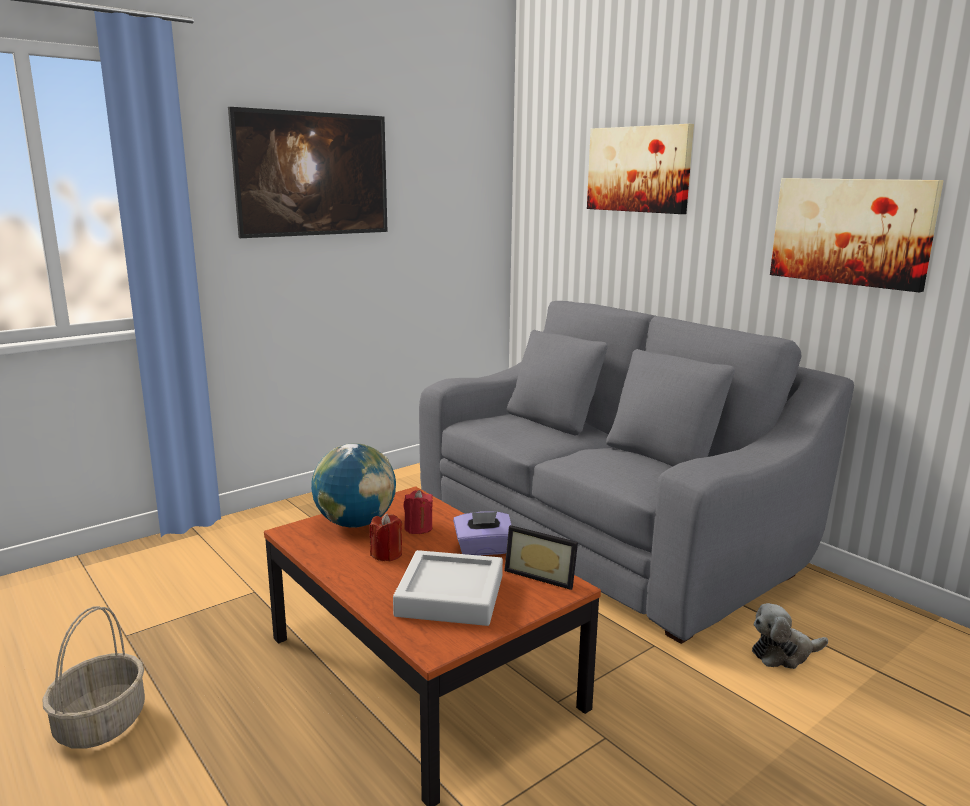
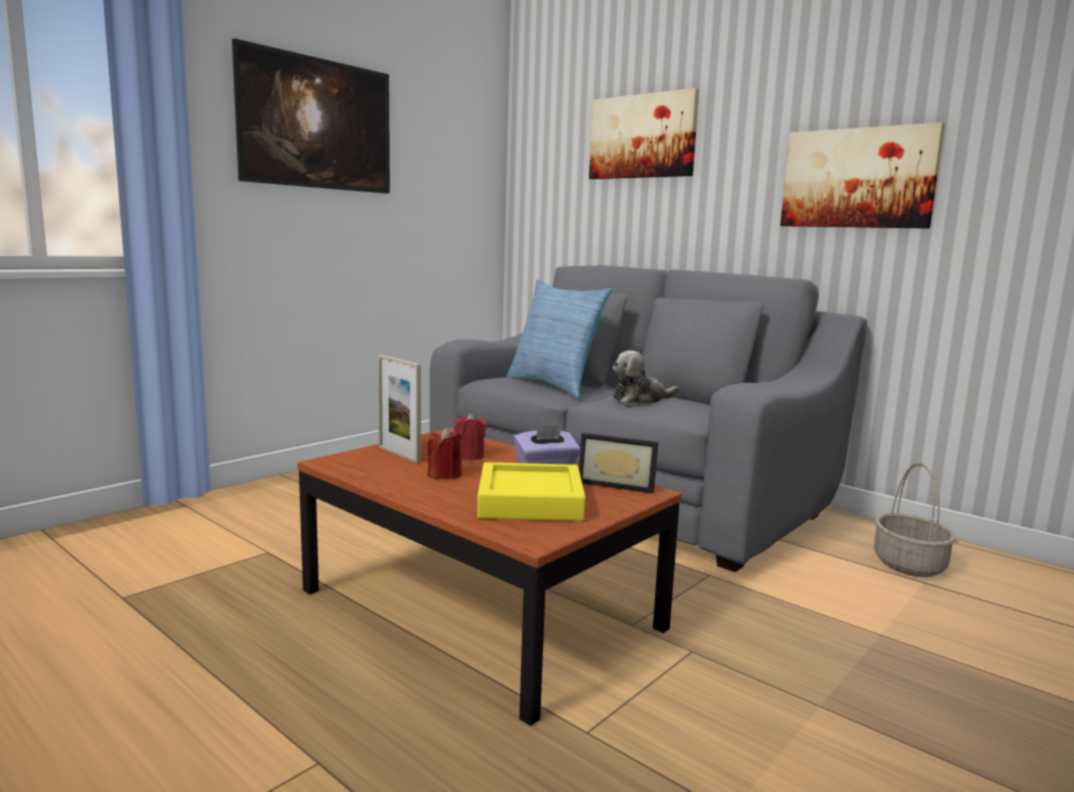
camera: 10 degrees left, 5 degrees down
(101, 723) = (112, 678): basket -> basket (907, 564)
(355, 523) = (399, 454): globe -> picture frame
(450, 596) = (530, 501): grey tray -> yellow tray
(533, 432) = (555, 386): none -> pillow
(783, 653) = (834, 574): plush toy -> plush toy (640, 399)

